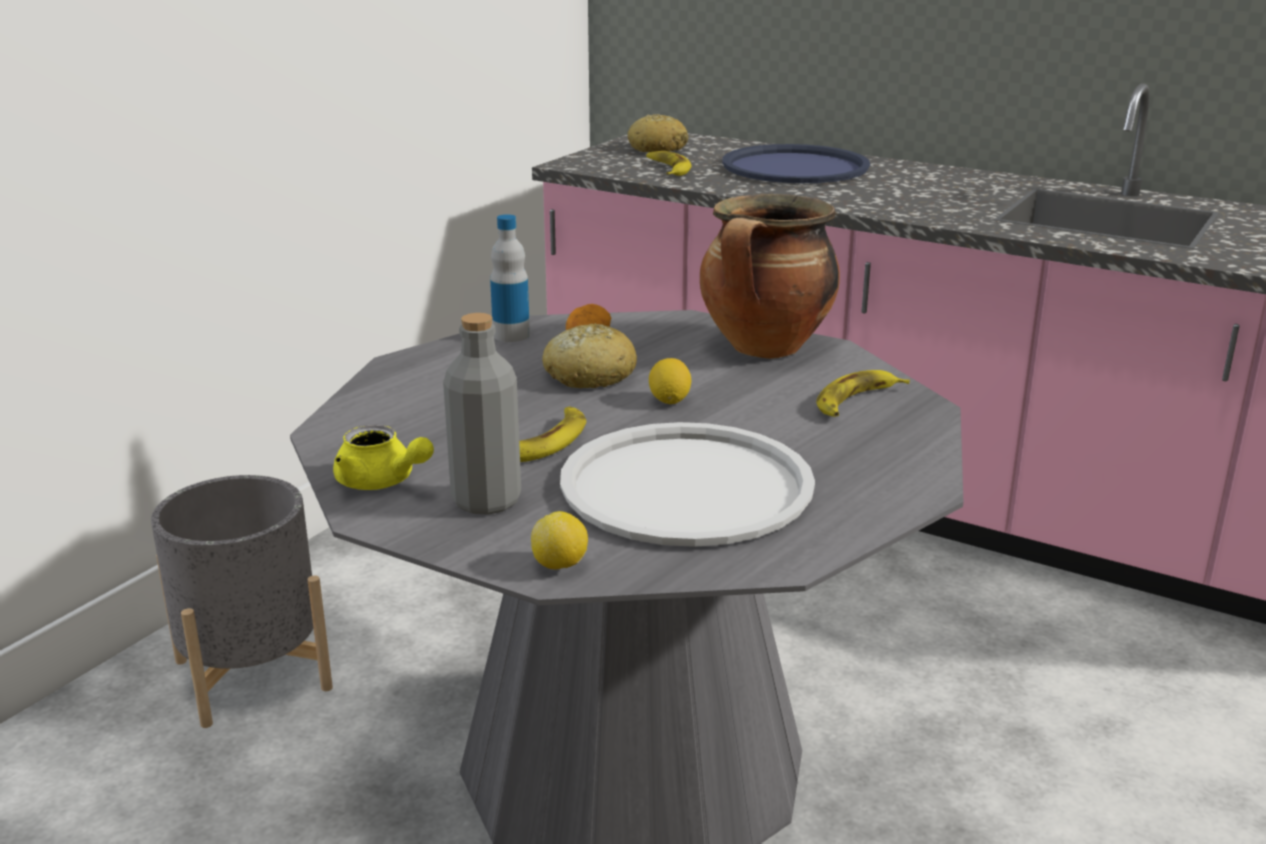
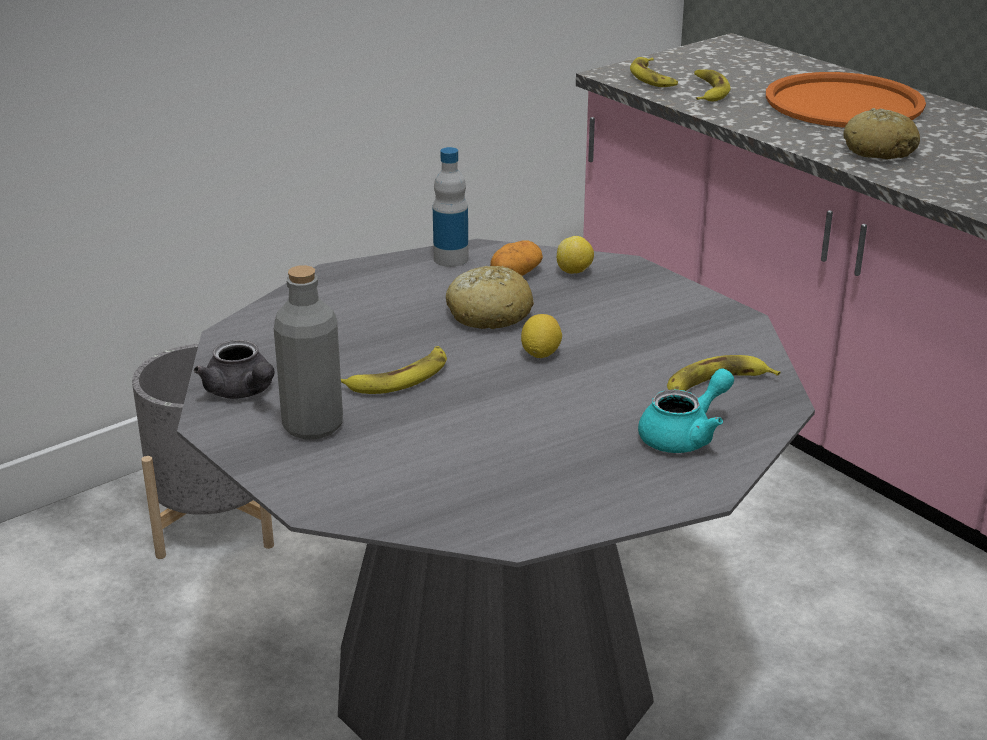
camera: 20 degrees right, 5 degrees up
(381, 482) = (242, 392): yellow teapot -> grey teapot
(560, 565) = (329, 499): lemon -> lemon (574, 272)
(608, 164) = (653, 78): none -> banana
(657, 148) = (719, 62): bread -> bread (879, 150)
(687, 486) = (489, 445): white tray -> none
(765, 349) = (674, 312): cooking pot -> none
(795, 167) = (843, 103): blue tray -> orange tray
(866, 447) = (685, 435): none -> turquoise teapot

